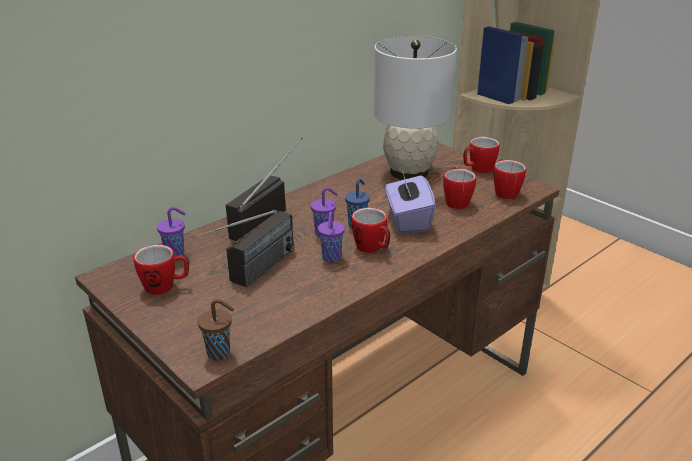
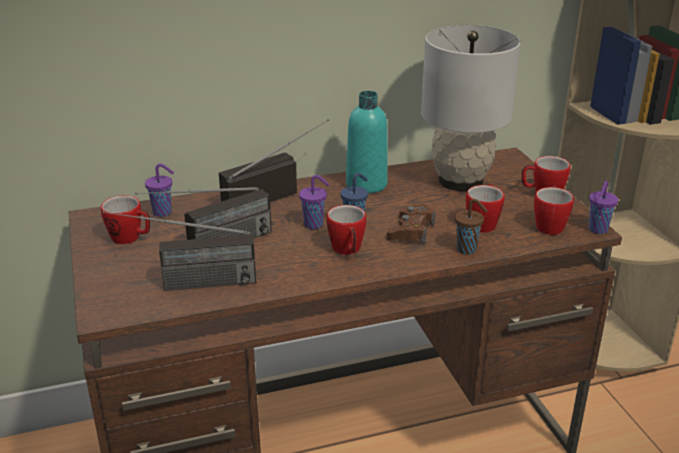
camera: 25 degrees right, 0 degrees up
(220, 353) = (124, 309): brown cup -> brown cup (467, 250)
(257, 314) = (185, 284): none -> radio
(331, 258) = (298, 250): purple cup -> purple cup (597, 230)
(337, 191) = (366, 184): none -> turquoise bottle
(407, 220) = (411, 231): purple tissue box -> brown game controller

